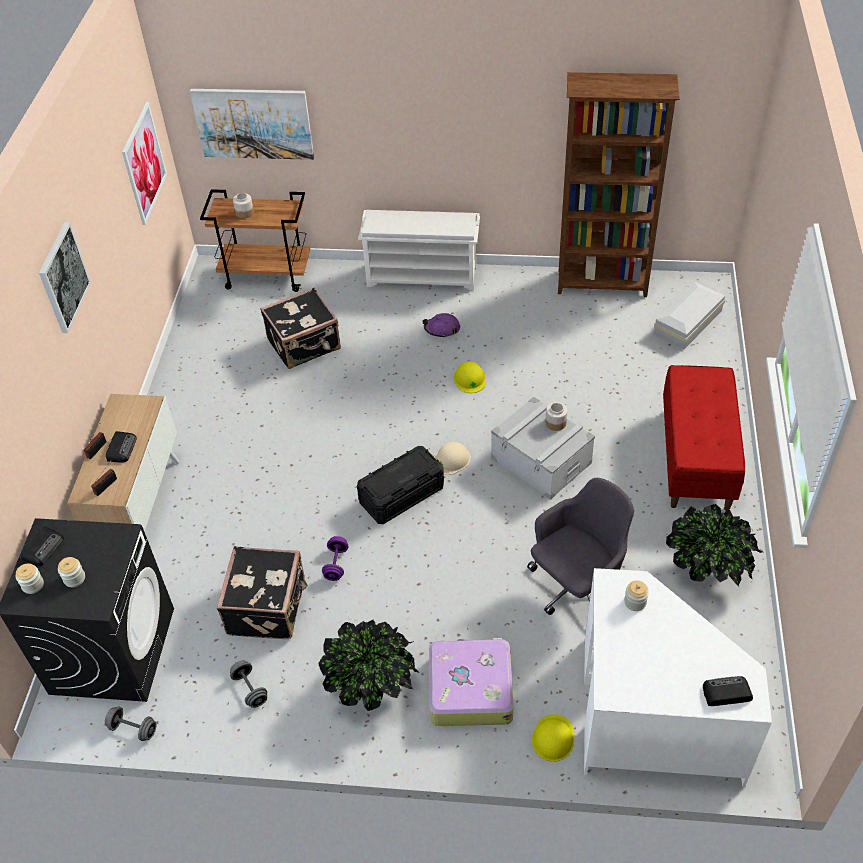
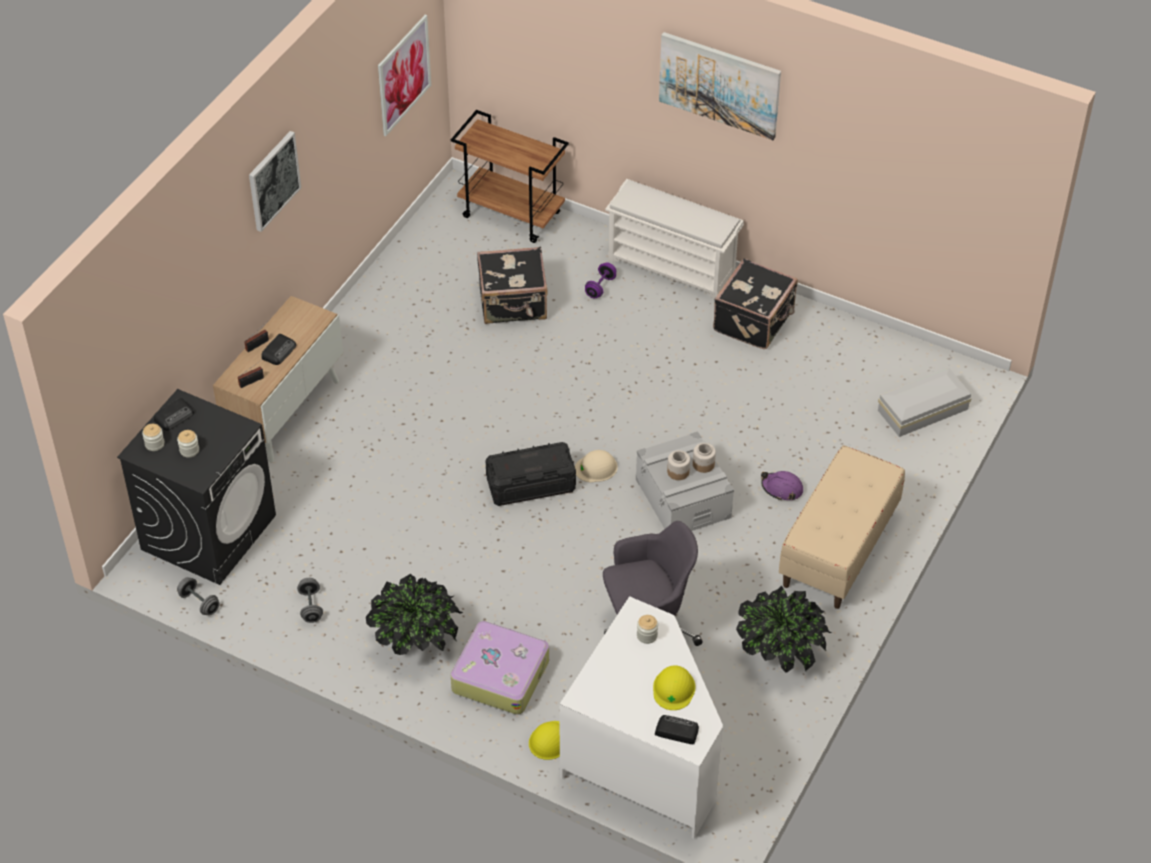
camera: 20 degrees right, 0 degrees up
(244, 212) = (500, 145): jar -> jar (678, 472)
(253, 123) = (530, 60): picture -> picture (719, 84)
(268, 607) = (359, 543): black suitcase -> black suitcase (755, 321)
(336, 564) = (437, 527): purple dumbbell -> purple dumbbell (600, 287)
(442, 329) = (661, 332): purple hard hat -> purple hard hat (782, 488)
(470, 378) = (659, 393): yellow hard hat -> yellow hard hat (674, 688)
(603, 284) = (858, 338): brown bookcase -> none
(696, 458) = (839, 549): red bench -> beige bench

